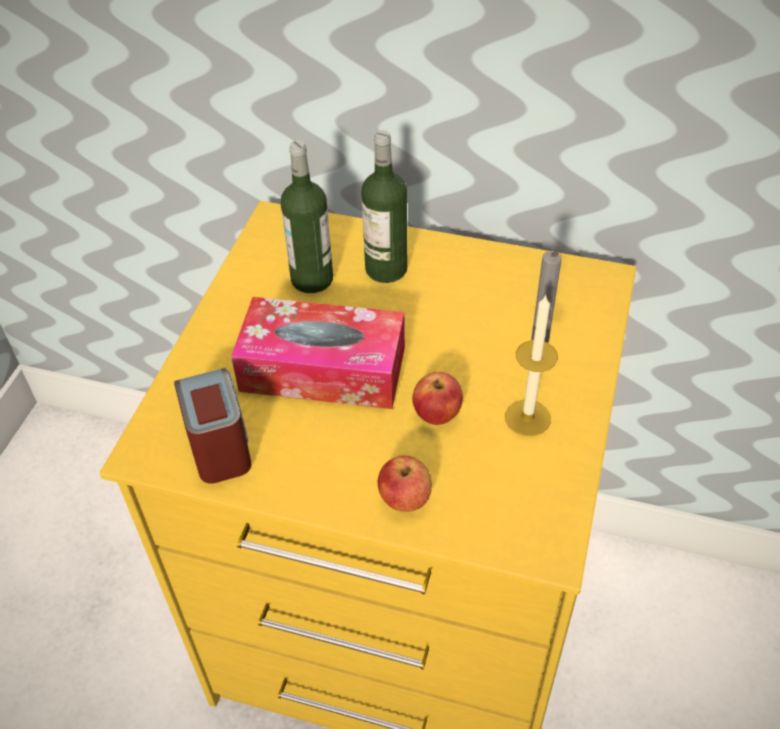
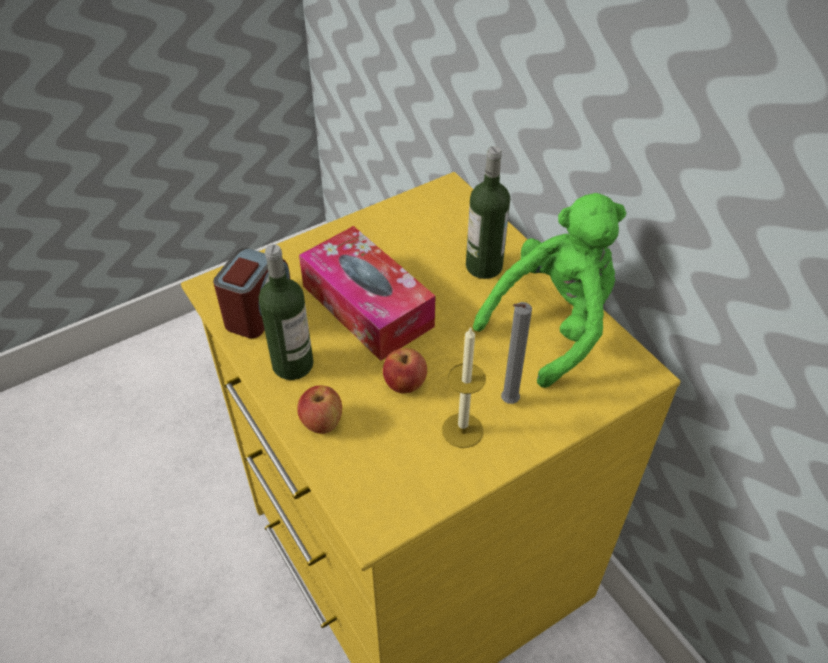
camera: 40 degrees right, 0 degrees up
(312, 279) = (427, 243): bottle -> bottle (293, 364)
(498, 282) = (553, 324): none -> green plush toy

